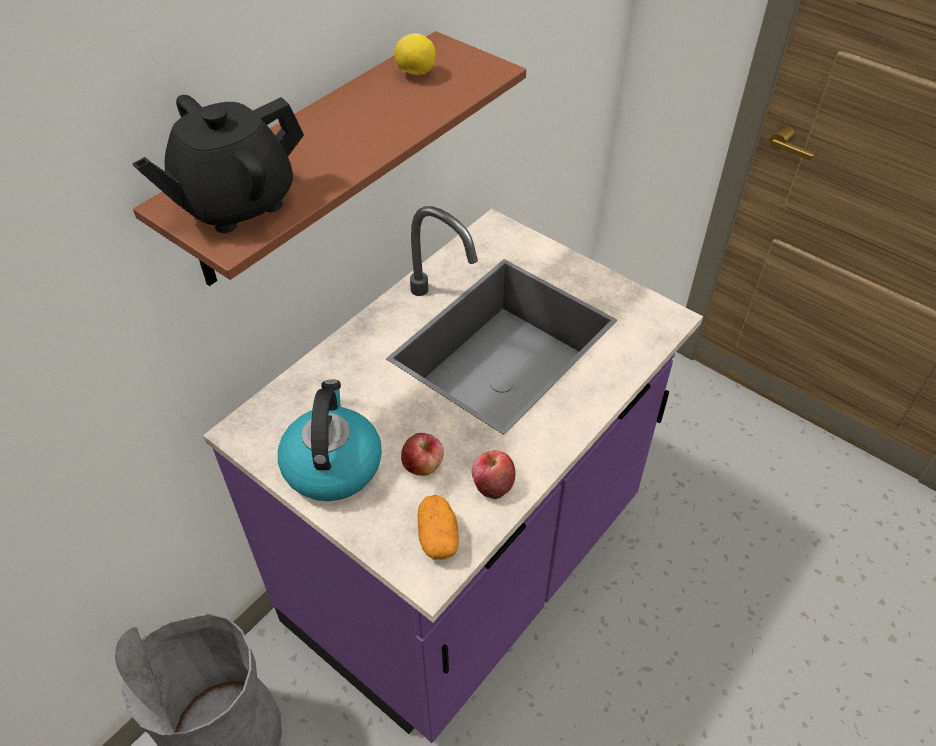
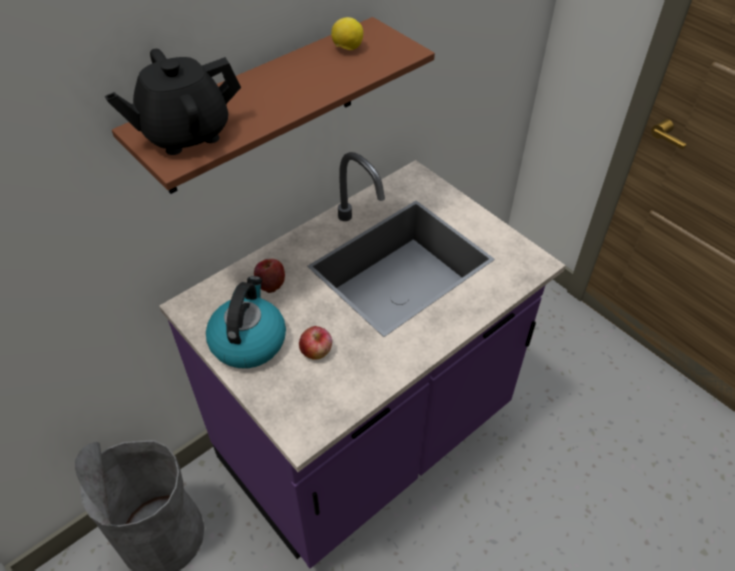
camera: 10 degrees right, 0 degrees up
(438, 536) = (315, 407): potato -> none
(492, 484) = (366, 374): apple -> apple (270, 283)

